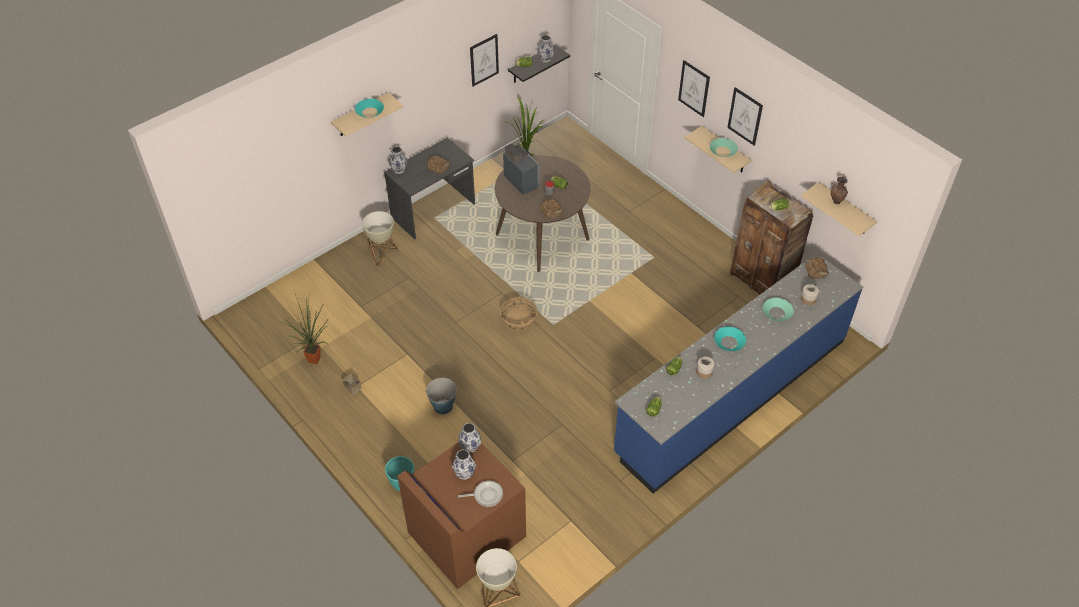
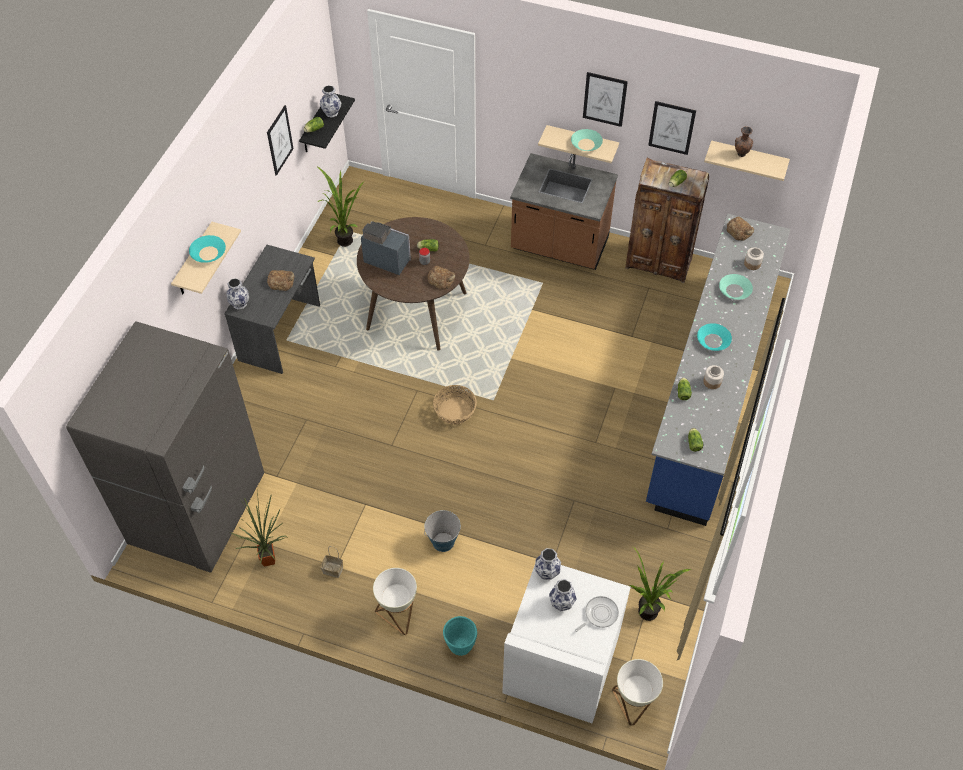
camera: 30 degrees left, 5 degrees up
(293, 305) = (199, 511): none -> grey fridge
(382, 253) = (258, 405): planter -> planter (398, 614)
(466, 533) = (561, 662): brown washing machine -> white washing machine
(555, 535) = (646, 616): none -> potted plant
(687, 236) = (559, 246): none -> brown counter
(694, 88) = (530, 88): picture -> picture (671, 127)

